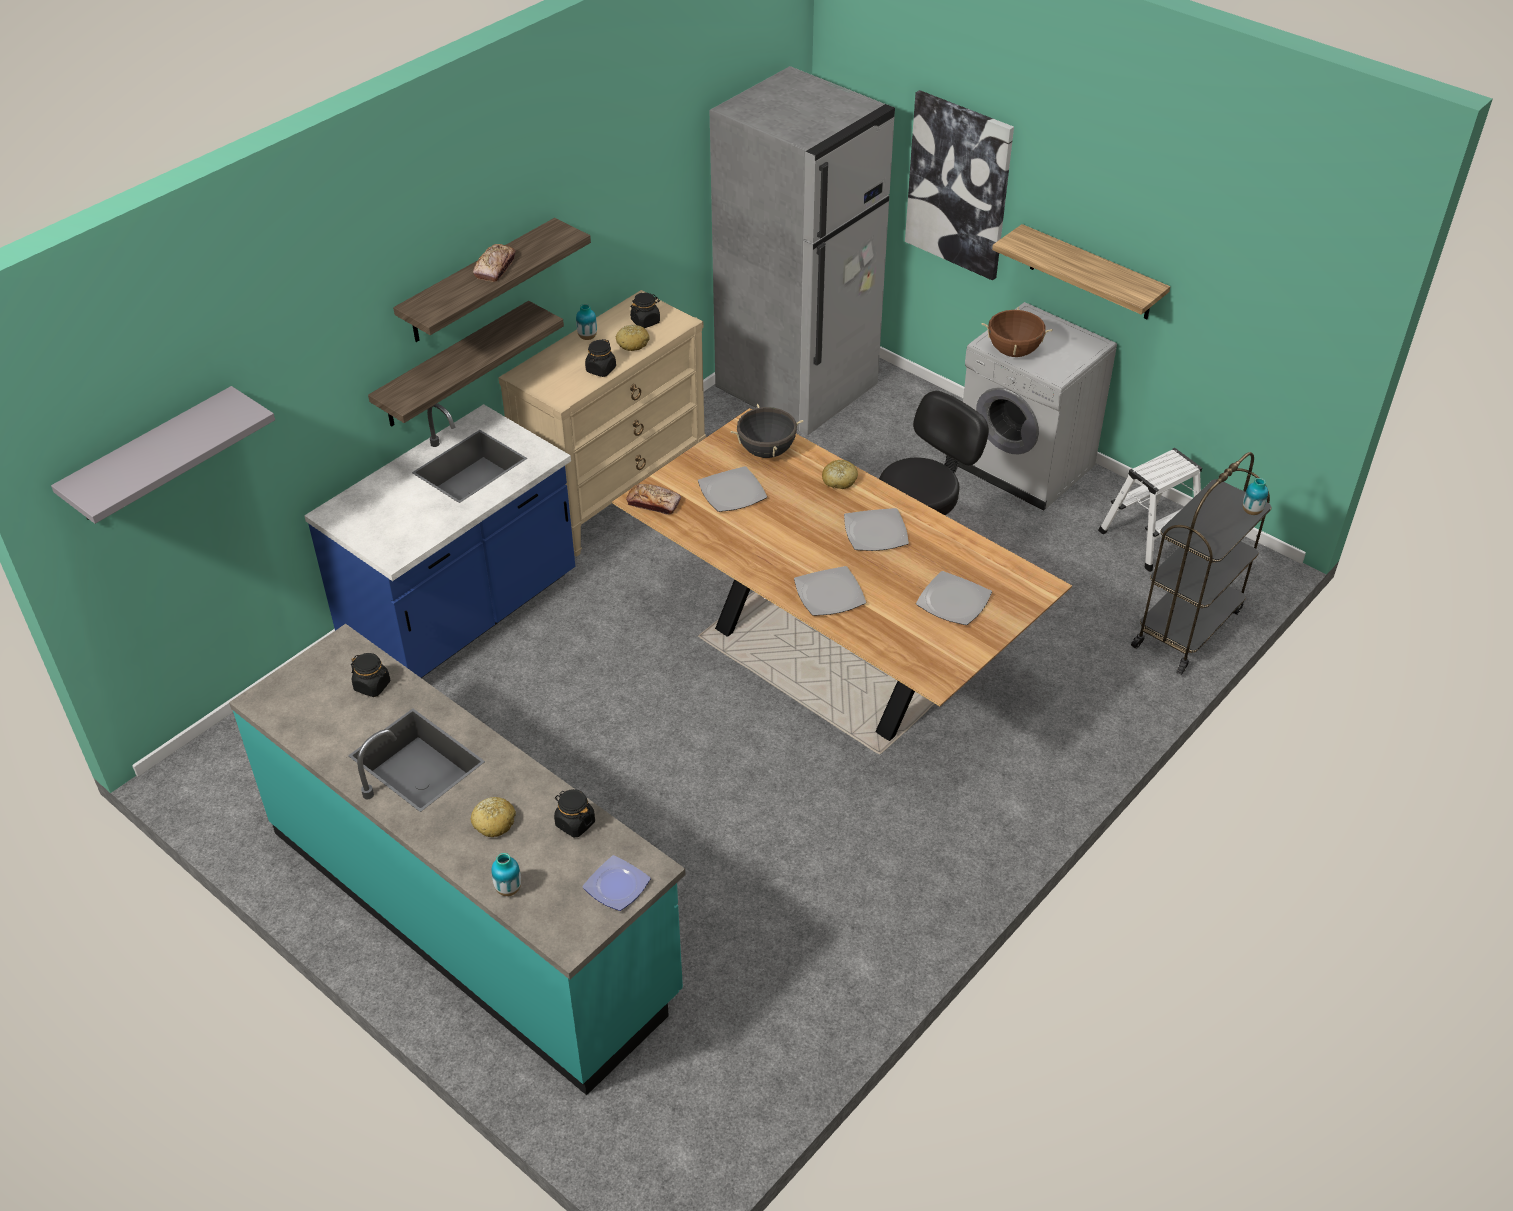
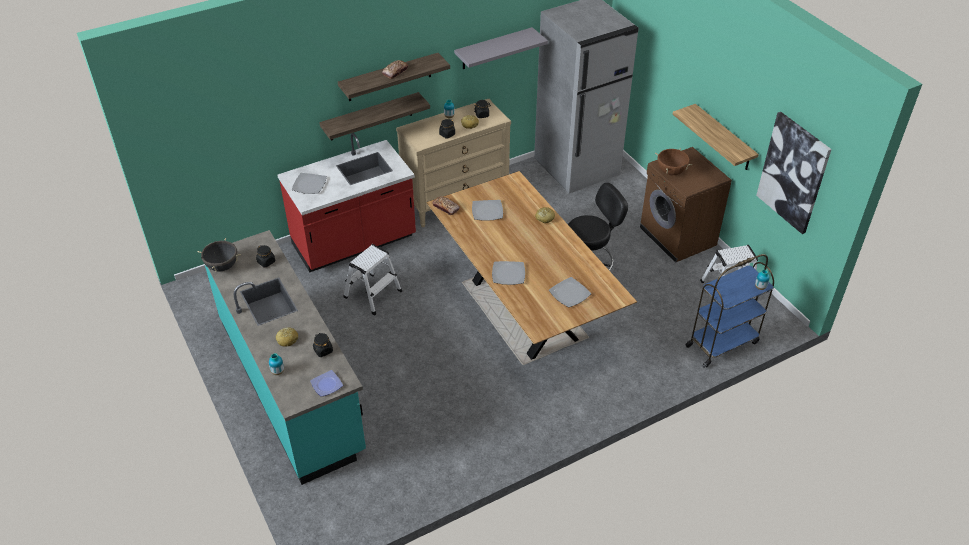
camera: 20 degrees right, 0 degrees up
(151, 456) = (197, 129): grey shelf -> grey shelf (493, 49)
(462, 614) = (354, 242): blue counter -> red counter
(544, 700) = (372, 294): none -> white step ladder
(766, 451) = (516, 195): black cooking pot -> black cooking pot (222, 266)
(876, 533) = (549, 249): plate -> plate (309, 185)
(959, 185) = (669, 76): picture -> picture (793, 173)
(1024, 467) = (676, 237): white washing machine -> brown washing machine
(1188, 628) = (723, 344): black cart -> blue cart

